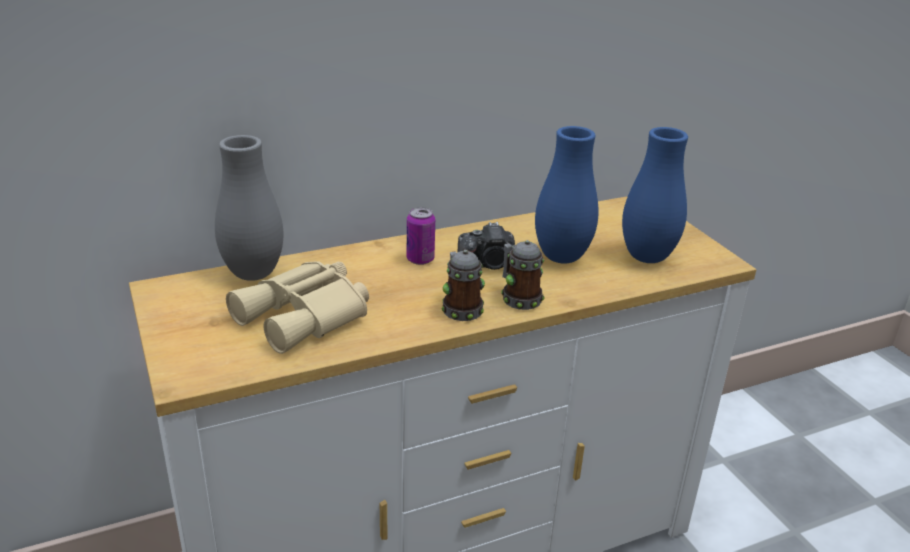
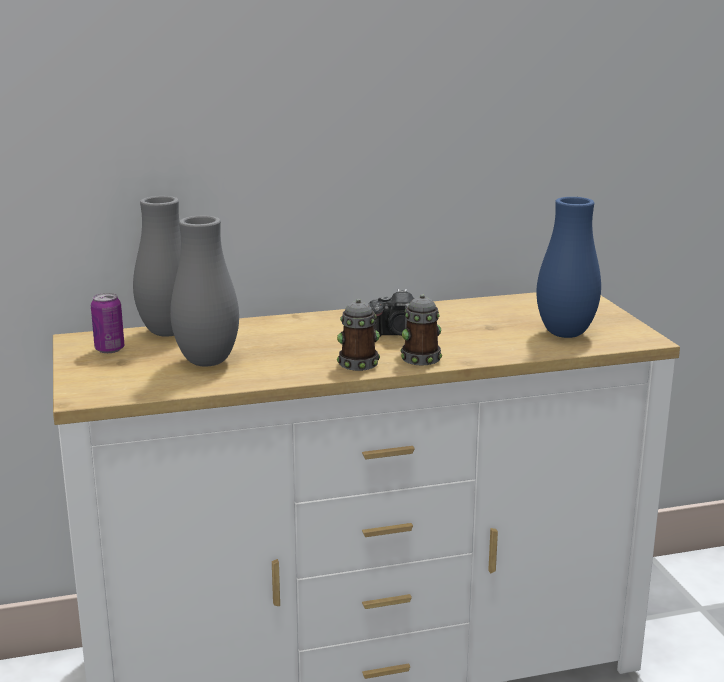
camera: 10 degrees right, 10 degrees down
(306, 316) = (207, 362): beige binoculars -> grey vase
(420, 259) = (332, 328): can -> can (109, 349)
(561, 257) = (475, 331): blue vase -> none

